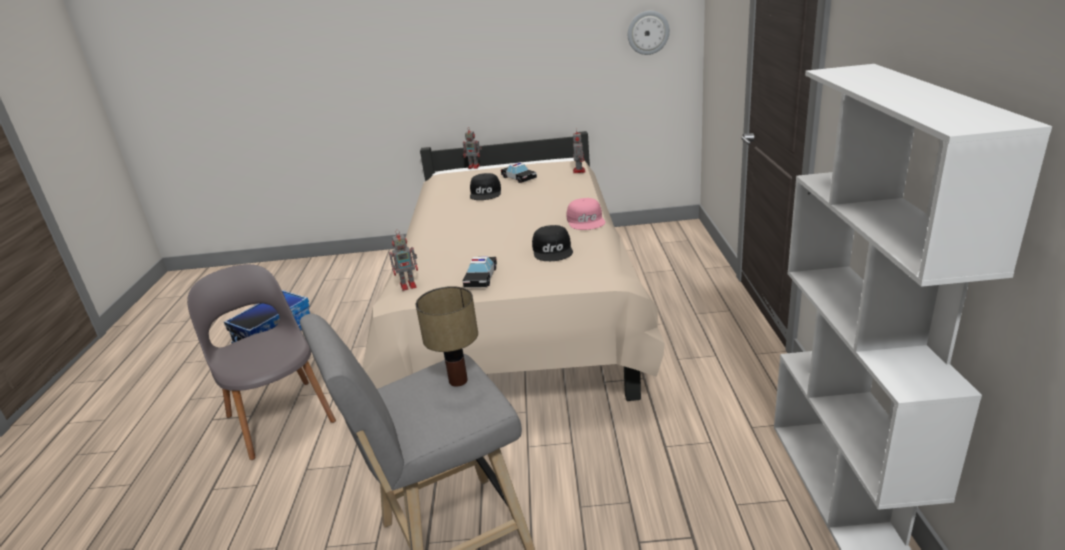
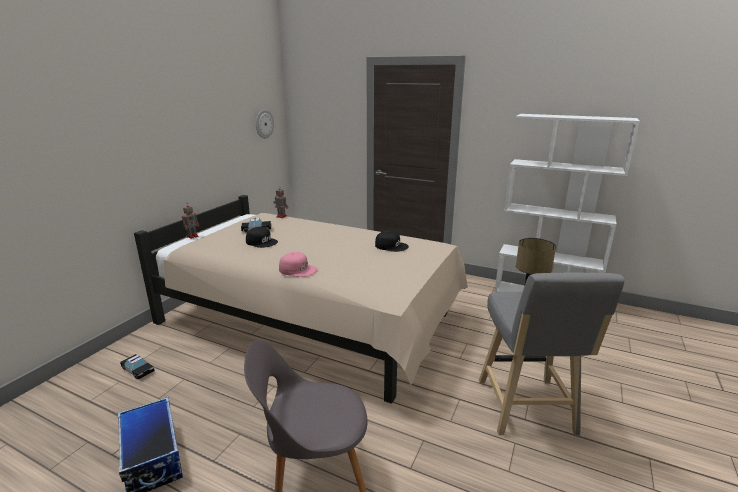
camera: 65 degrees left, 5 degrees down
(409, 285) = (379, 291): toy robot -> none
(481, 278) = (401, 269): toy car -> toy car (138, 370)
(586, 220) = (363, 231): pink cap -> pink cap (298, 269)

